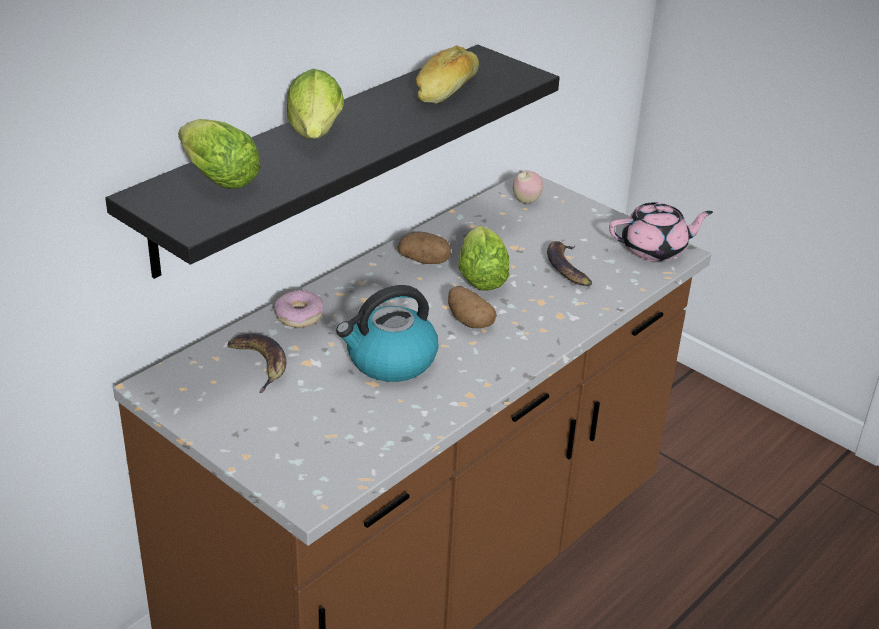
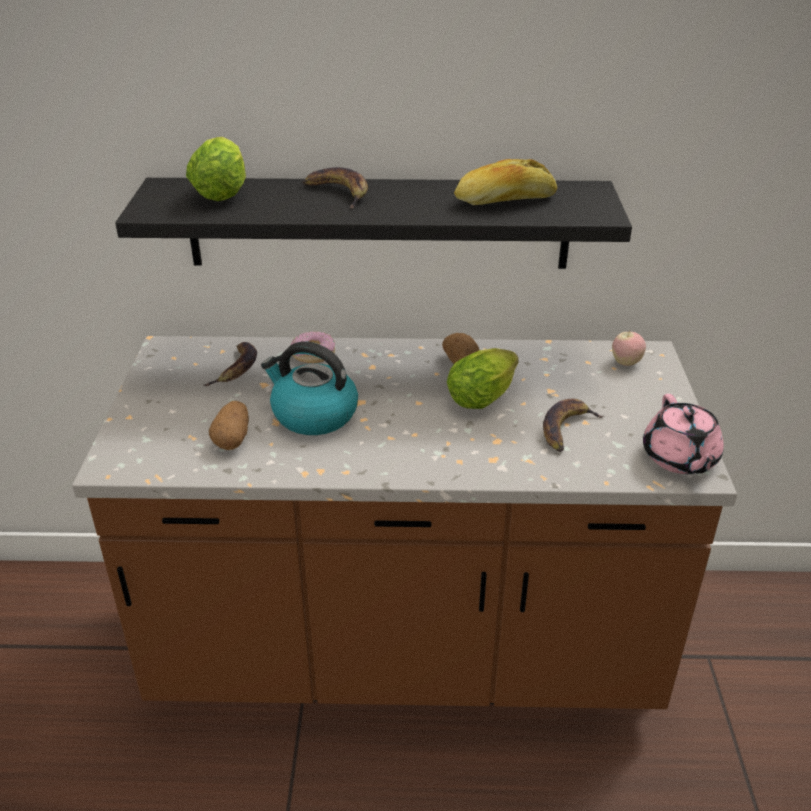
camera: 50 degrees right, 0 degrees up
(315, 136) = (339, 193): lettuce -> banana
(468, 321) = (415, 421): potato -> potato (233, 438)
(655, 249) = (680, 459): pink teapot -> pink teapot turned 45 degrees clockwise

